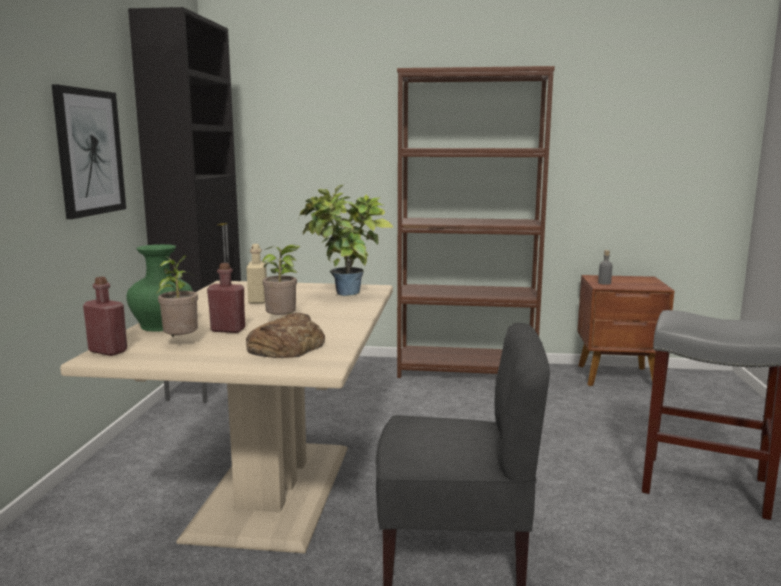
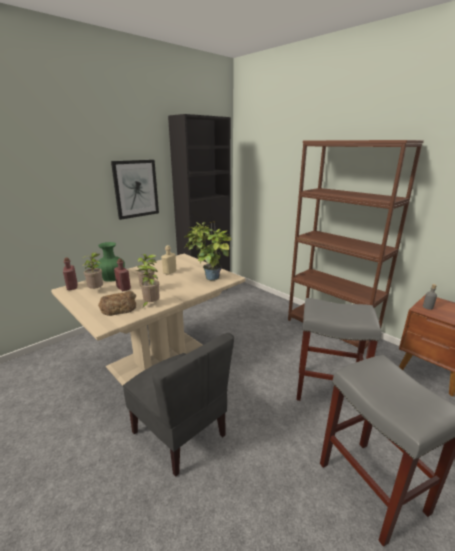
camera: 40 degrees right, 10 degrees up
(333, 332) = (150, 305): none -> potted plant
(552, 427) = (328, 389): none -> grey stool

